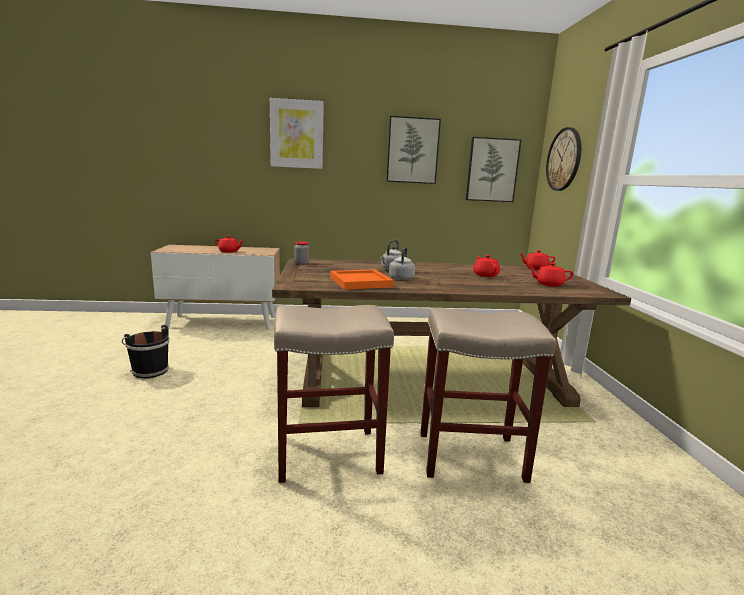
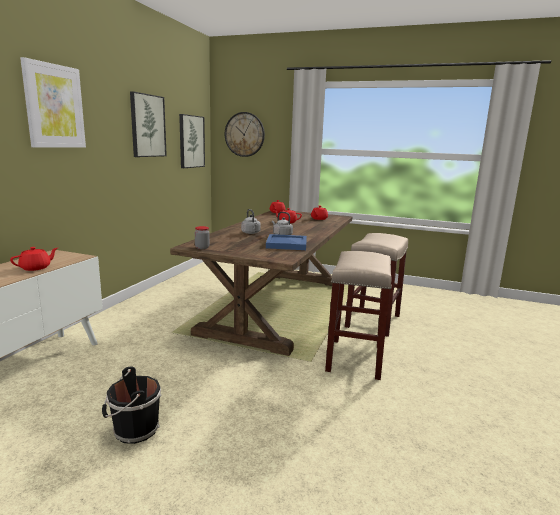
camera: 65 degrees left, 0 degrees up
(360, 282) = (287, 244): orange tray -> blue tray

